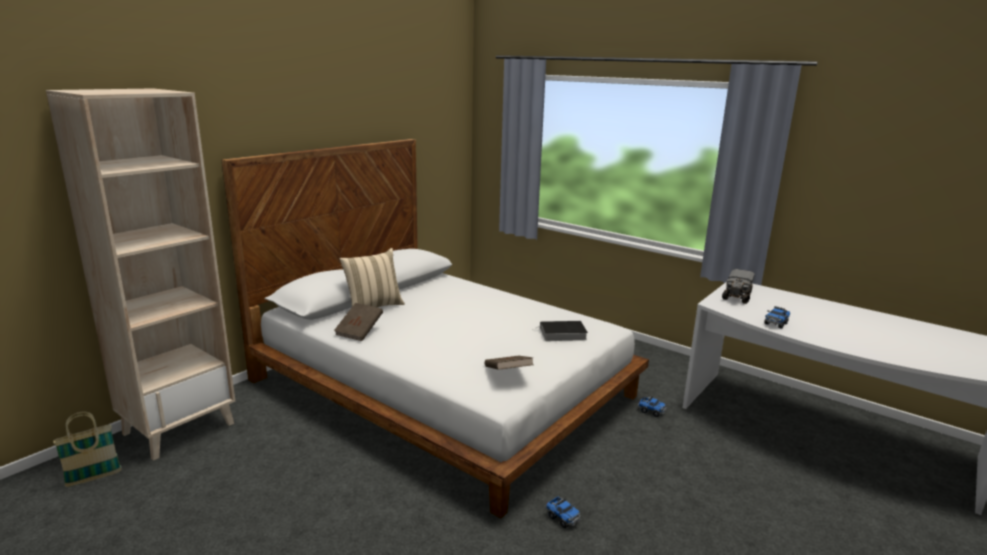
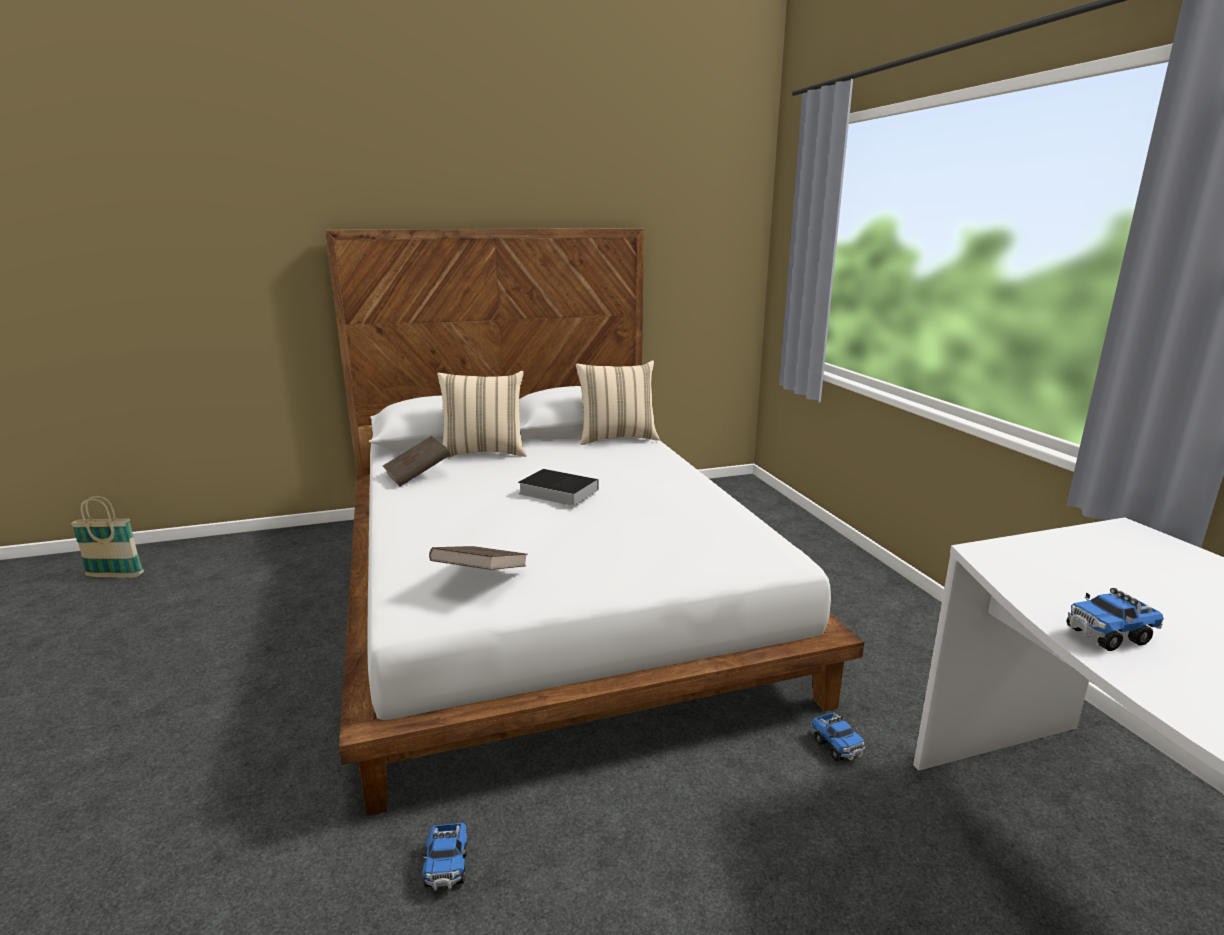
camera: 35 degrees right, 0 degrees up
(179, 428) = (240, 550): beige bookcase -> none
(437, 281) = (617, 438): none -> beige pillow
(561, 334) = (673, 544): book -> book (556, 491)
(737, 295) = (1087, 552): toy truck -> none

